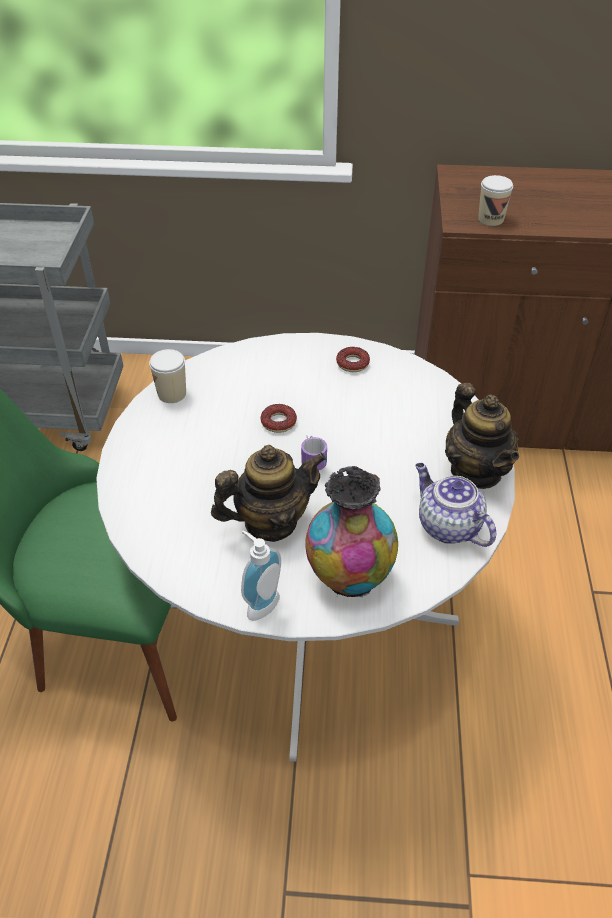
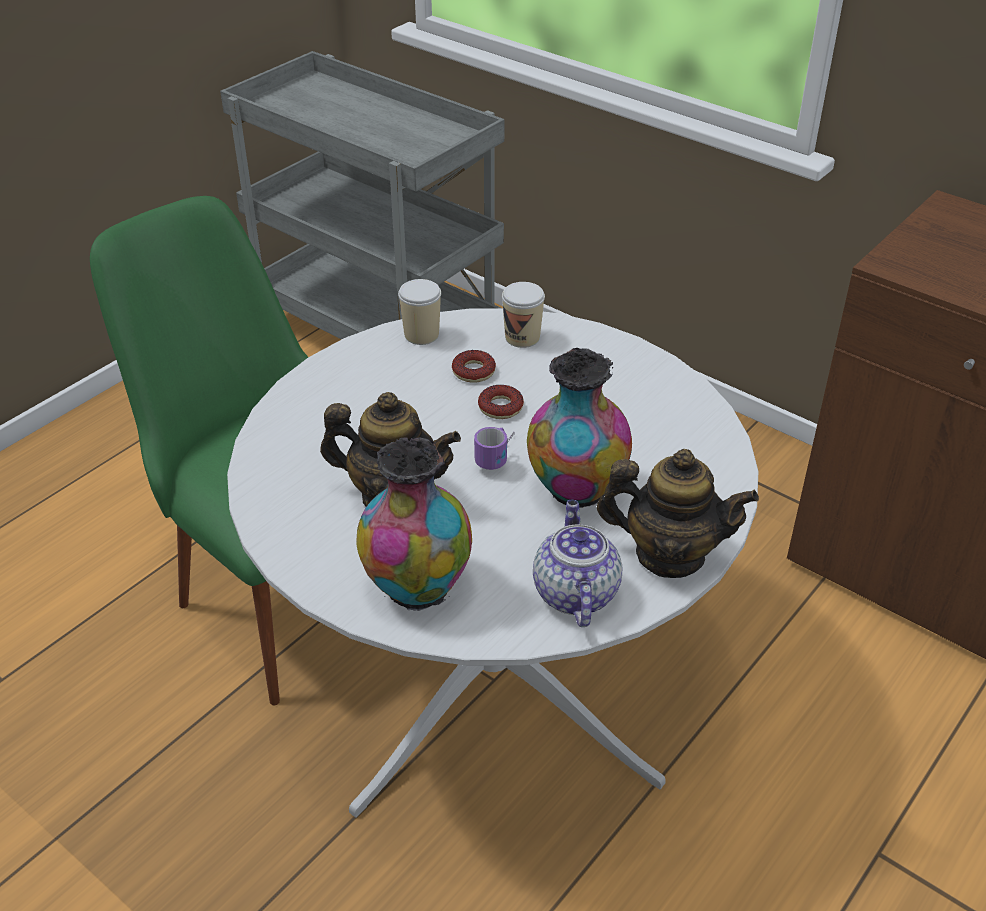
camera: 35 degrees right, 5 degrees down
(259, 603) = (307, 563): soap dispenser -> none
(352, 363) = (644, 383): donut -> donut (473, 371)
(381, 456) = (575, 490): none -> vase
(476, 471) = (669, 555): teapot -> teapot turned 90 degrees counterclockwise
(491, 219) = (936, 273): cup -> cup (522, 337)

